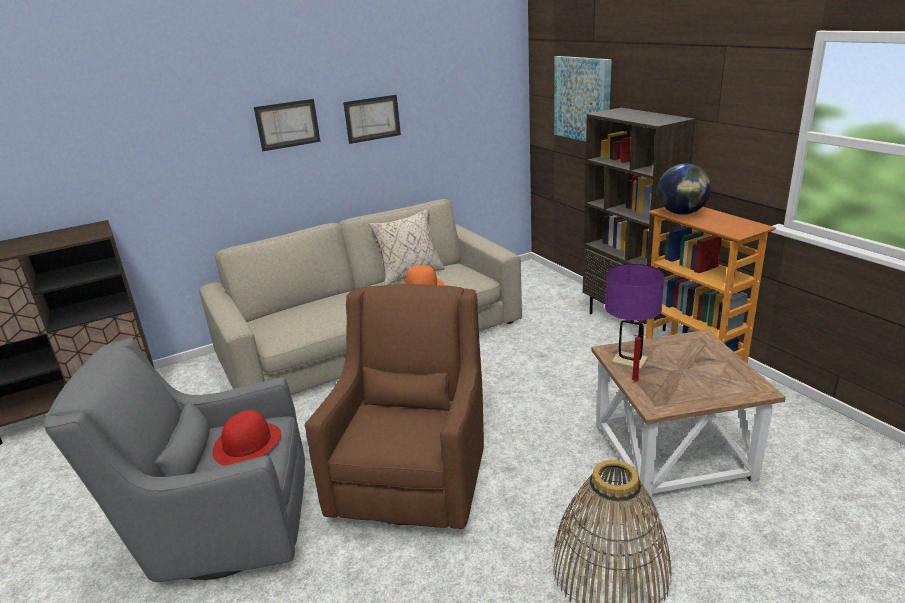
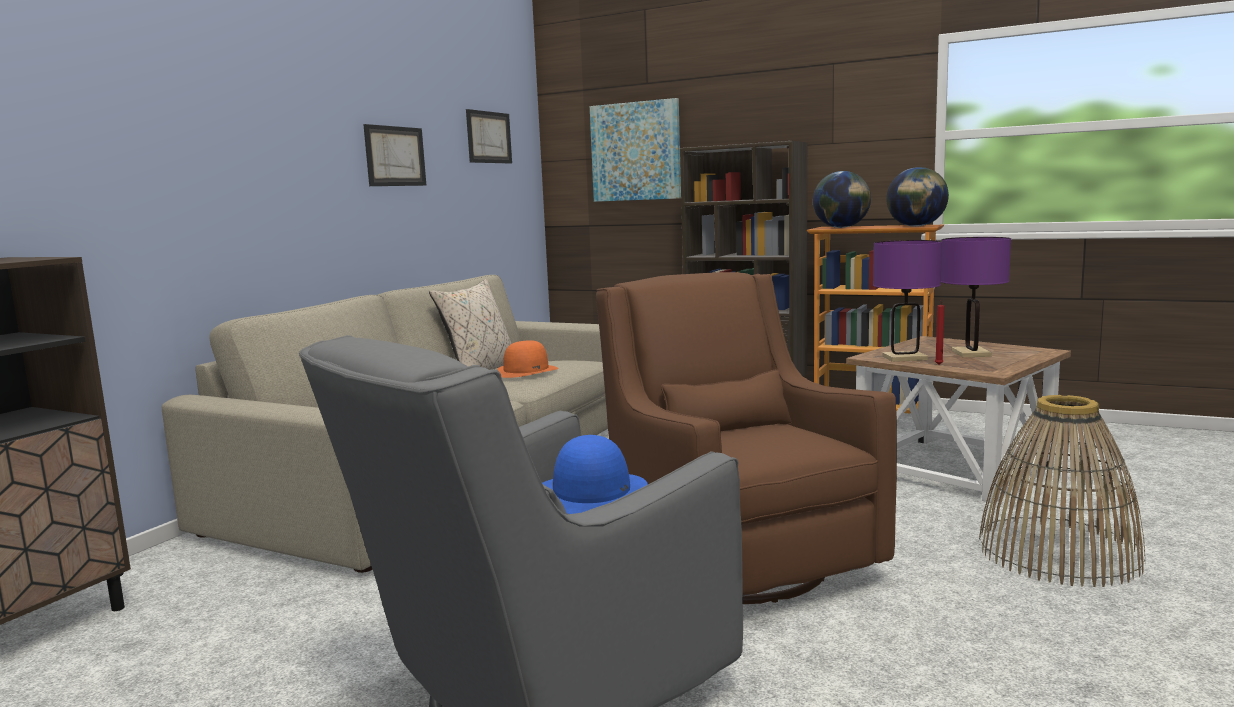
camera: 35 degrees left, 15 degrees down
(247, 443) = (592, 493): red hat -> blue hat
(287, 124) = (296, 141): picture -> picture (488, 137)
(691, 372) = (971, 353): none -> purple table lamp
(734, 230) = (916, 226): none -> globe

